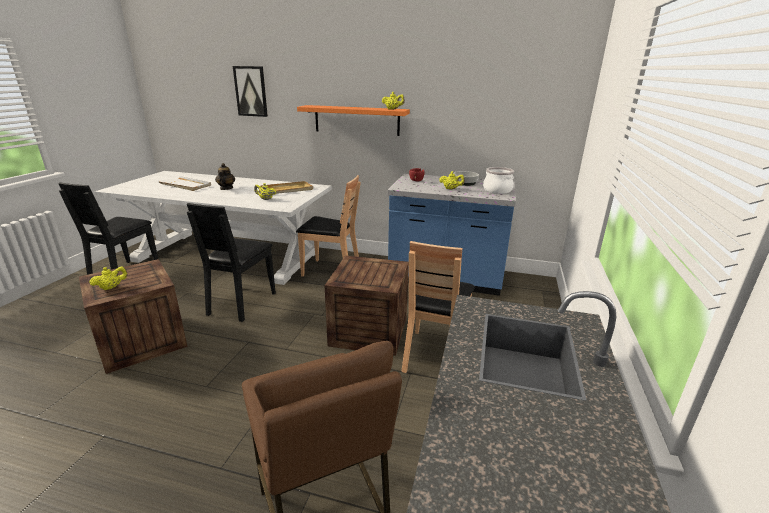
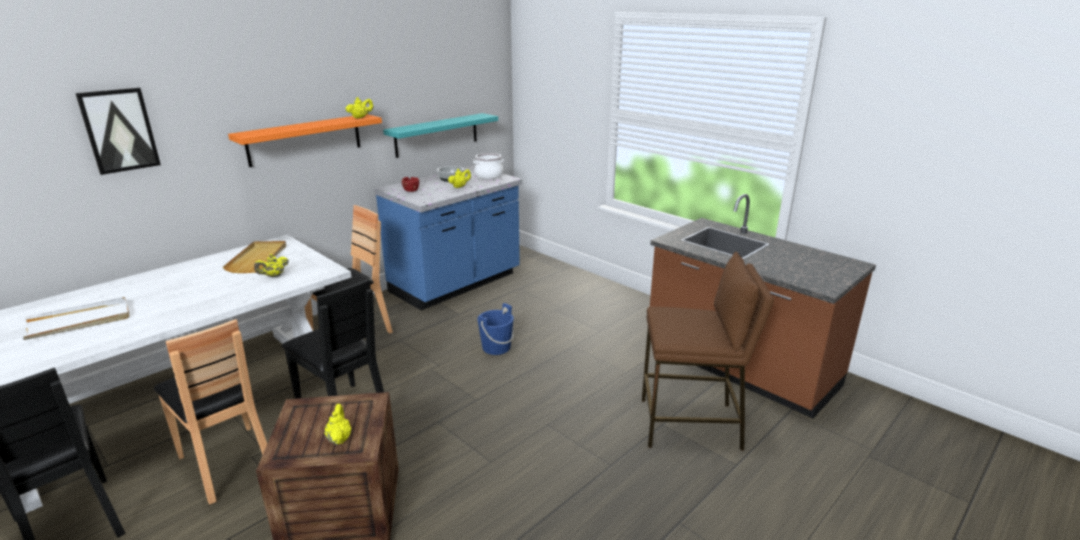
camera: 60 degrees left, 0 degrees up
(226, 188) = (167, 294): teapot -> none
(369, 331) = (496, 347): crate -> blue bucket
(434, 355) = (561, 329): brown chair -> brown chair (228, 463)
(478, 142) = (437, 135): none -> turquoise shelf

